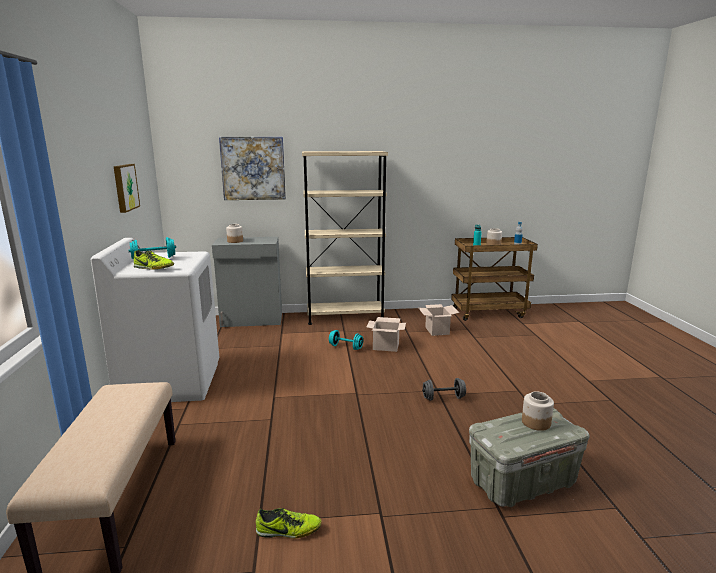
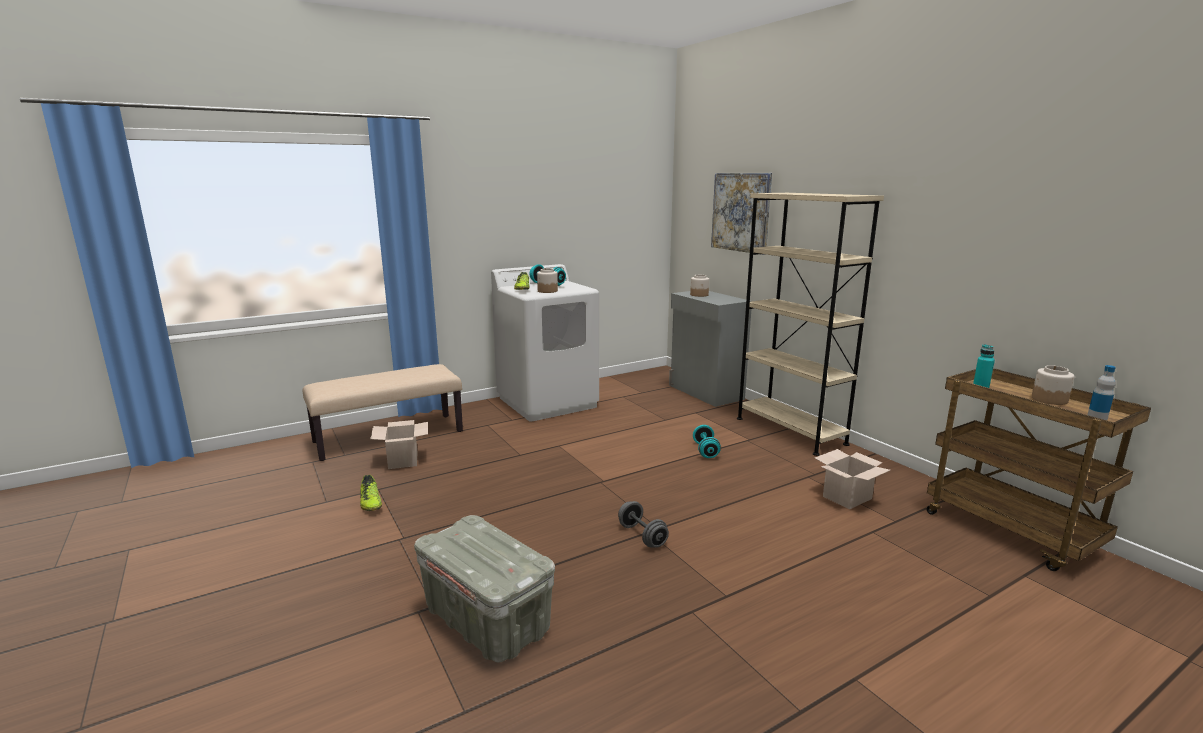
camera: 65 degrees right, 0 degrees up
(124, 187) = (584, 220): picture -> none
(386, 346) = (741, 473): cardboard box -> cardboard box (403, 460)
(535, 422) = (498, 554): jar -> jar (547, 291)

